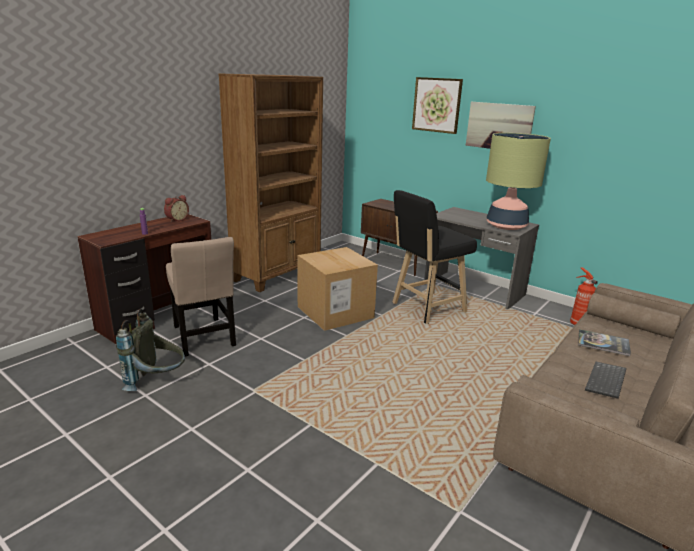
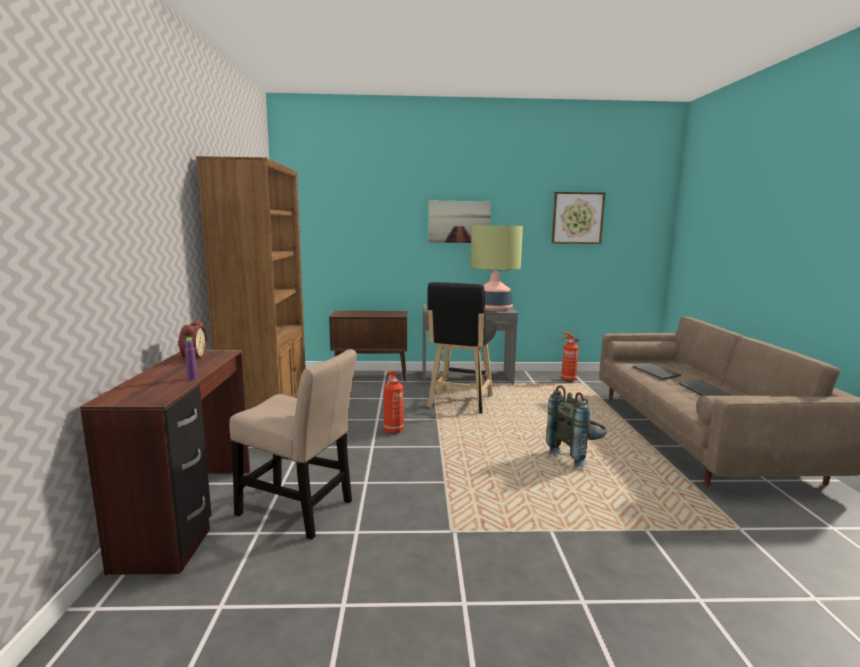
camera: 40 degrees left, 10 degrees down
(157, 382) = (332, 583): grey backpack -> grey backpack (576, 456)
(335, 312) = (393, 431): cardboard box -> fire extinguisher
(437, 105) = (391, 206): picture -> picture (577, 218)
(603, 343) = (656, 372): book -> keyboard

